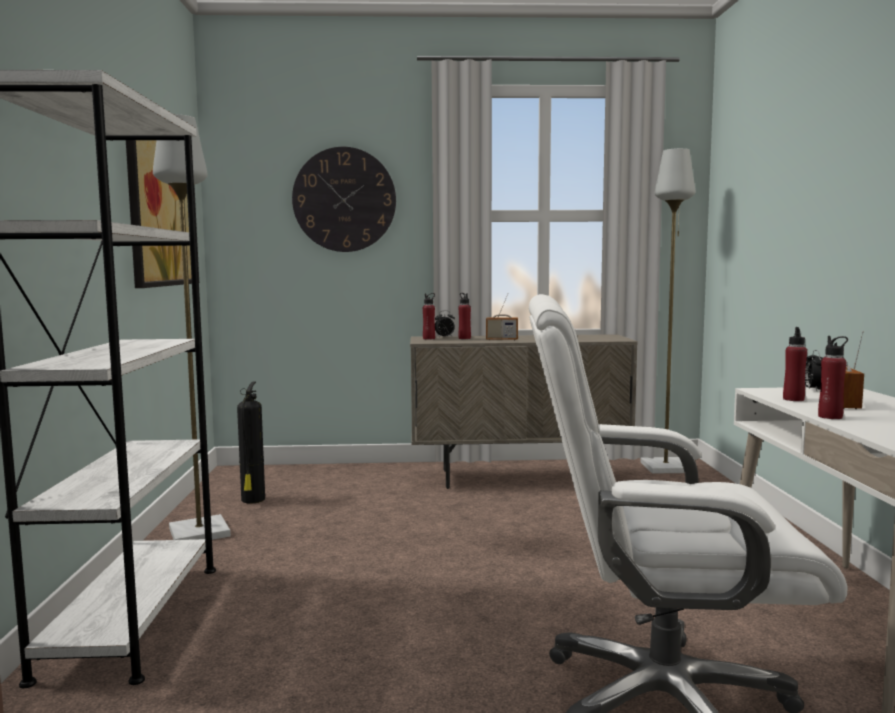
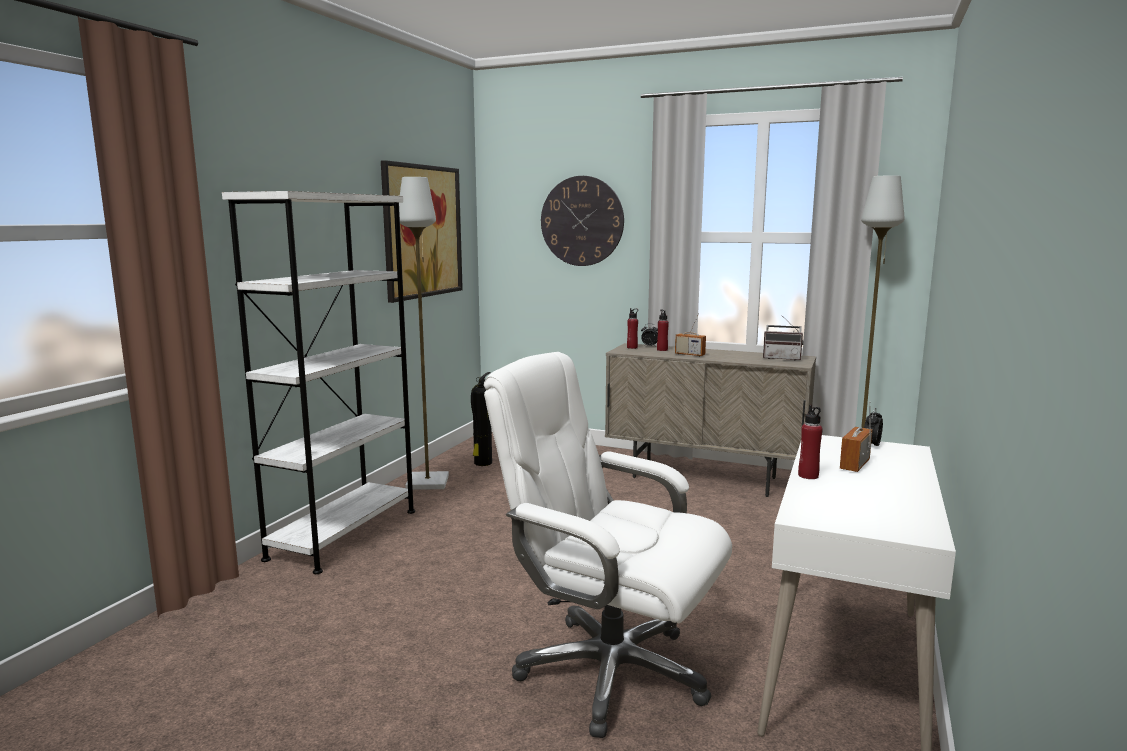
camera: 25 degrees right, 5 degrees up
(594, 337) = (782, 358): none -> radio
(793, 399) = (824, 452): red bottle -> none

